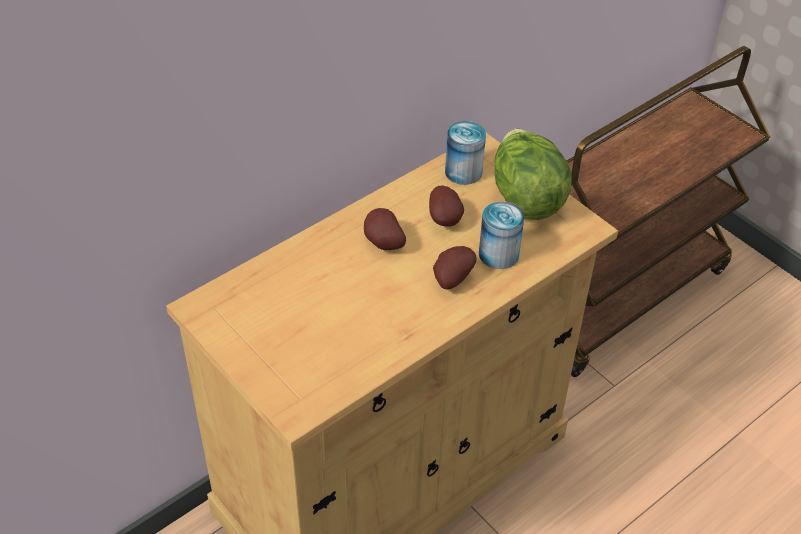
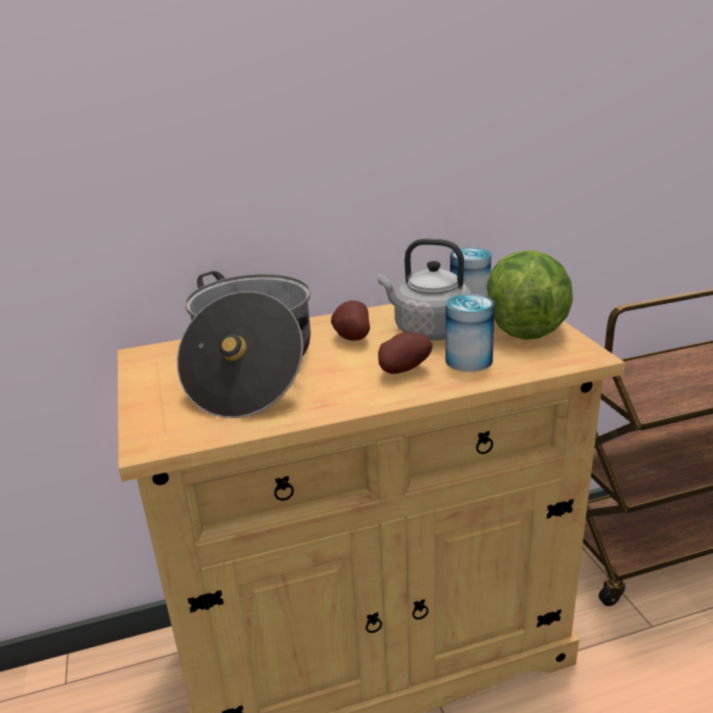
camera: 25 degrees right, 20 degrees down
(318, 303) = (251, 368): none -> cooking pot
(445, 219) = (428, 331): potato -> grey kettle

